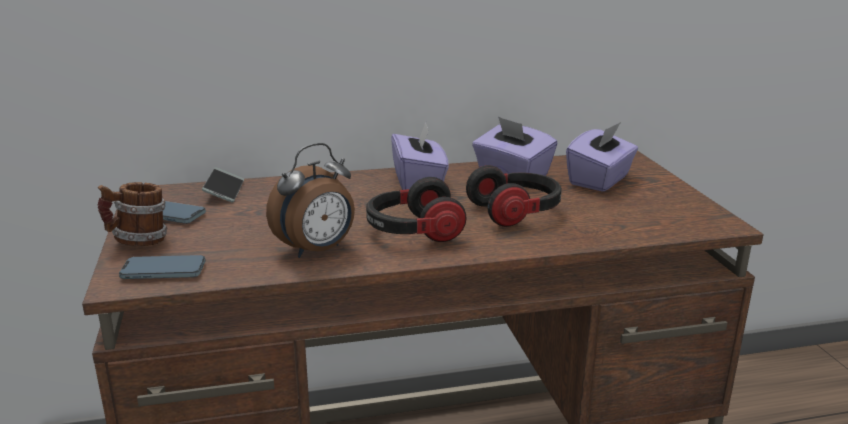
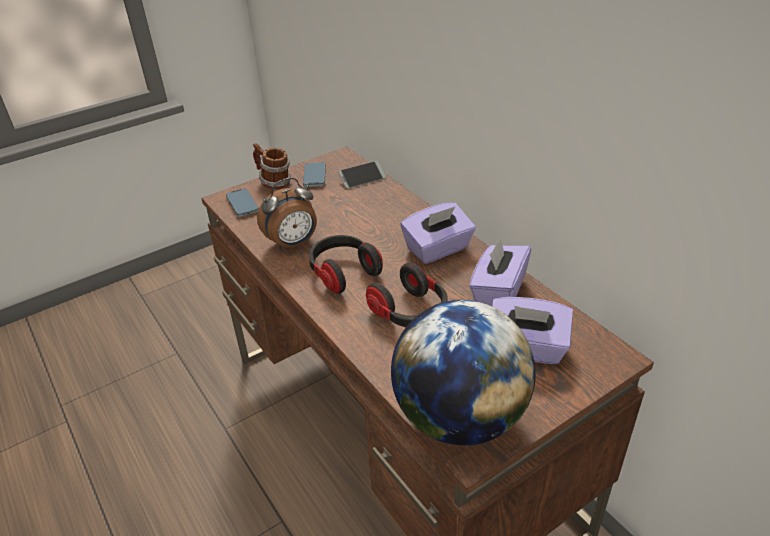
camera: 70 degrees right, 15 degrees up
(317, 250) = (293, 244): alarm clock -> alarm clock turned 60 degrees counterclockwise
(678, 220) = (460, 417): none -> globe

